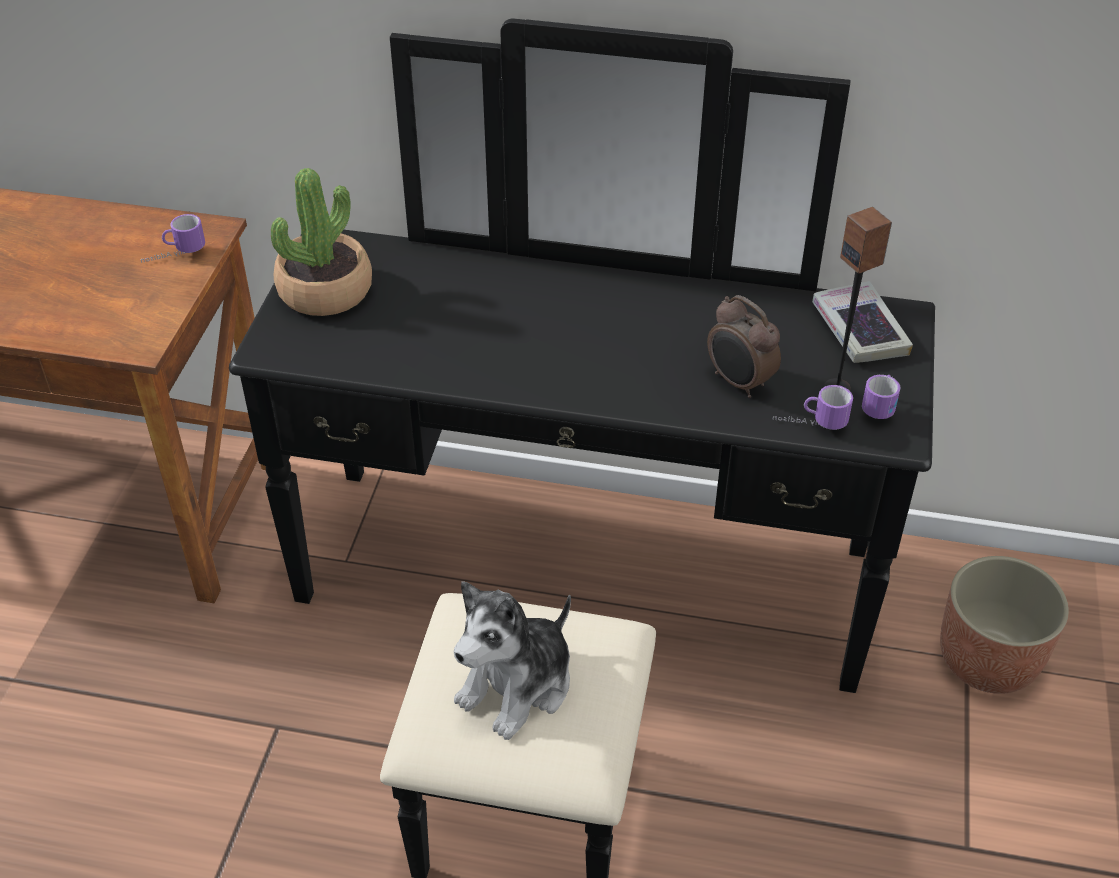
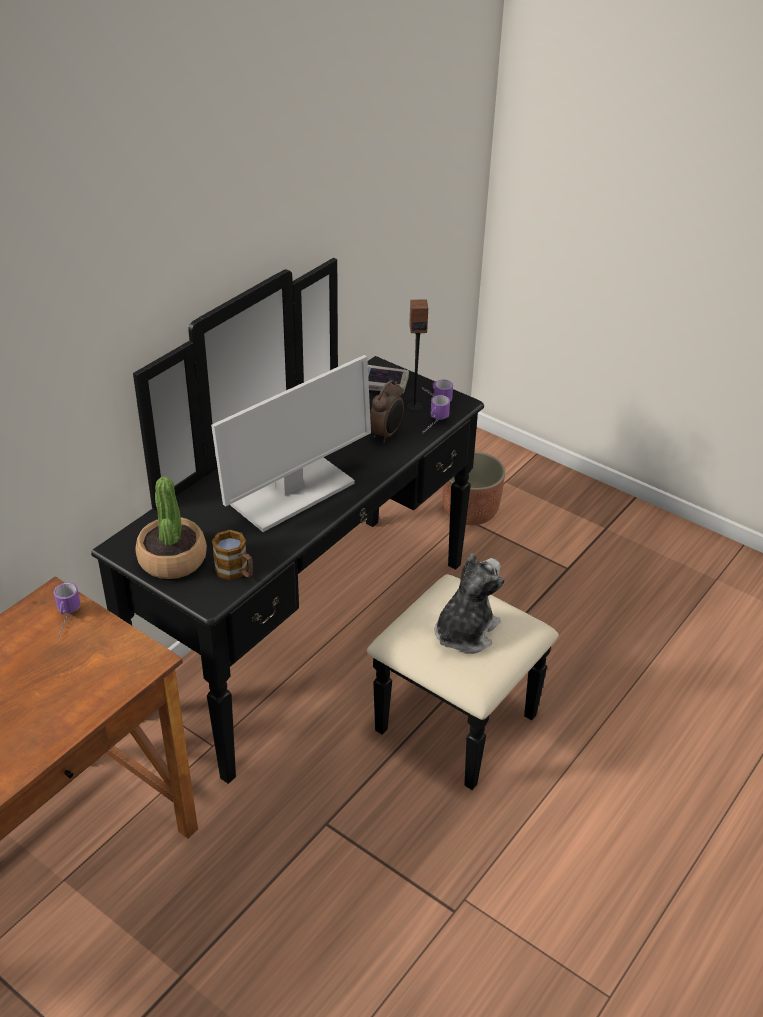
camera: 65 degrees left, 5 degrees down
(332, 351) = (236, 572): none -> mug
(518, 686) = (464, 632): plush toy -> plush toy turned 120 degrees counterclockwise
(523, 341) = (292, 494): none -> monitor
(738, 383) = (386, 434): alarm clock -> alarm clock turned 45 degrees counterclockwise

